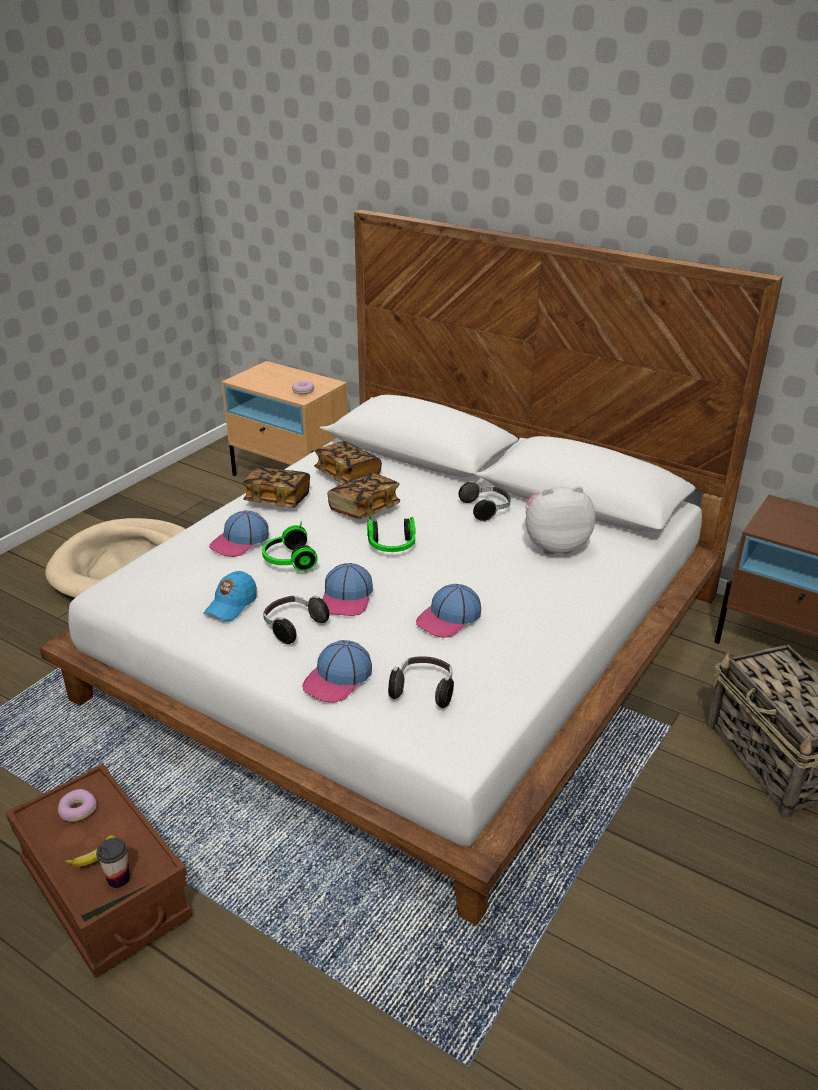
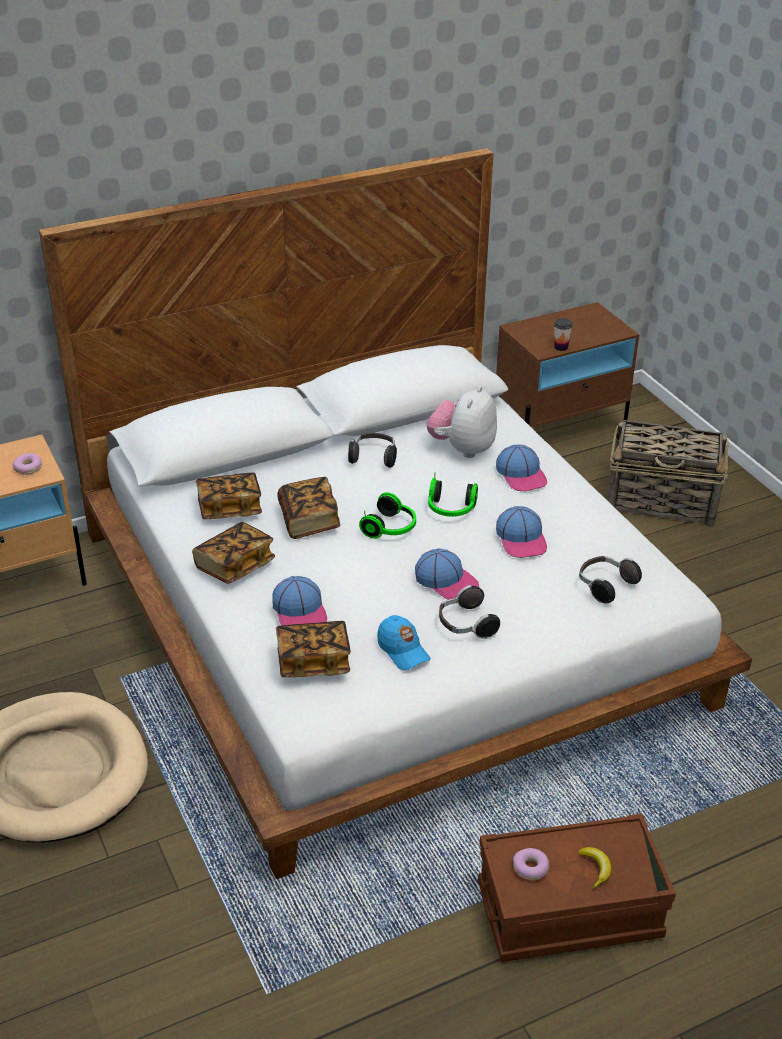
camera: 60 degrees left, 5 degrees up
(118, 878) = (630, 859): cup -> cup (561, 347)
(181, 567) = (313, 662): none -> book
(288, 560) = (361, 593): headphones -> headphones (450, 510)
(338, 679) = (558, 624): cap -> cap (521, 475)

